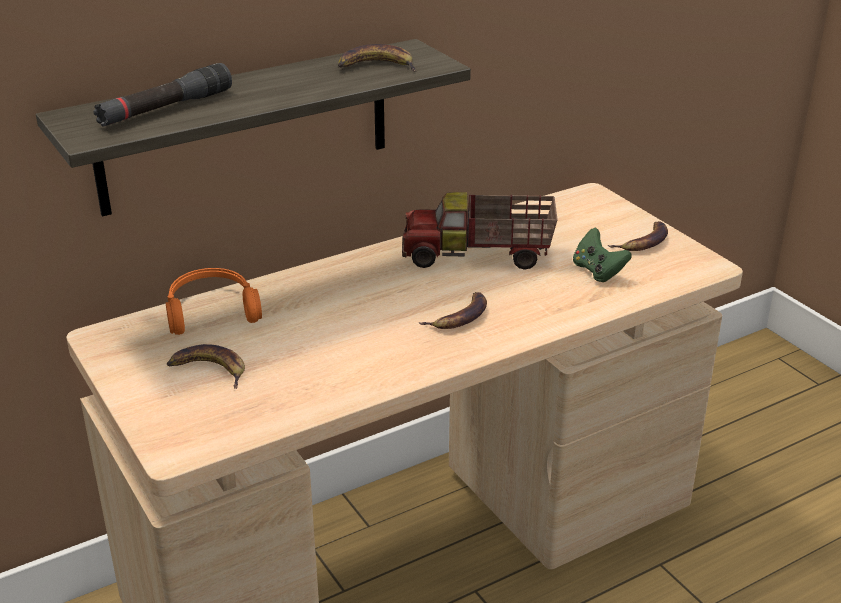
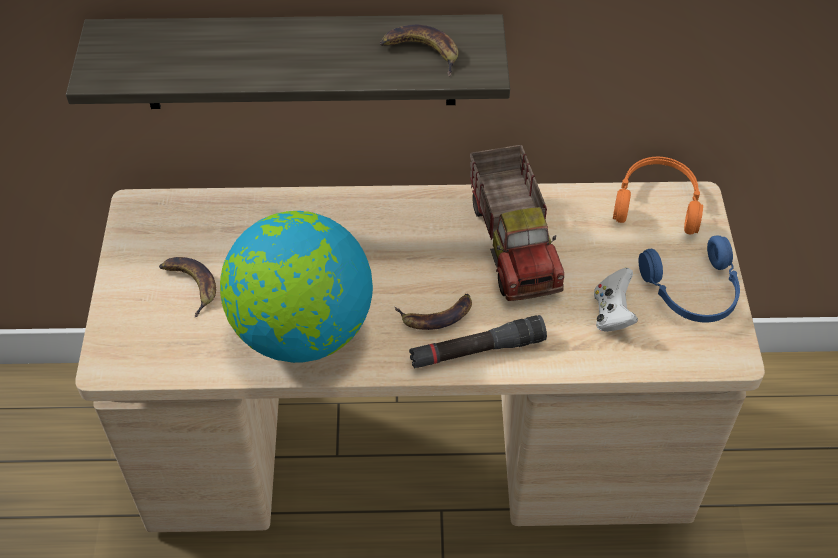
camera: 30 degrees right, 20 degrees up
(165, 109) = (186, 54): black flashlight -> black flashlight (477, 350)
(211, 310) = (238, 213): orange headphones -> orange headphones (657, 202)
(349, 364) = (302, 331): none -> globe
(478, 256) = (514, 243): toy truck -> toy truck turned 135 degrees counterclockwise
(598, 271) = (612, 313): green game controller -> white game controller
(643, 242) = (693, 292): banana -> blue headphones

